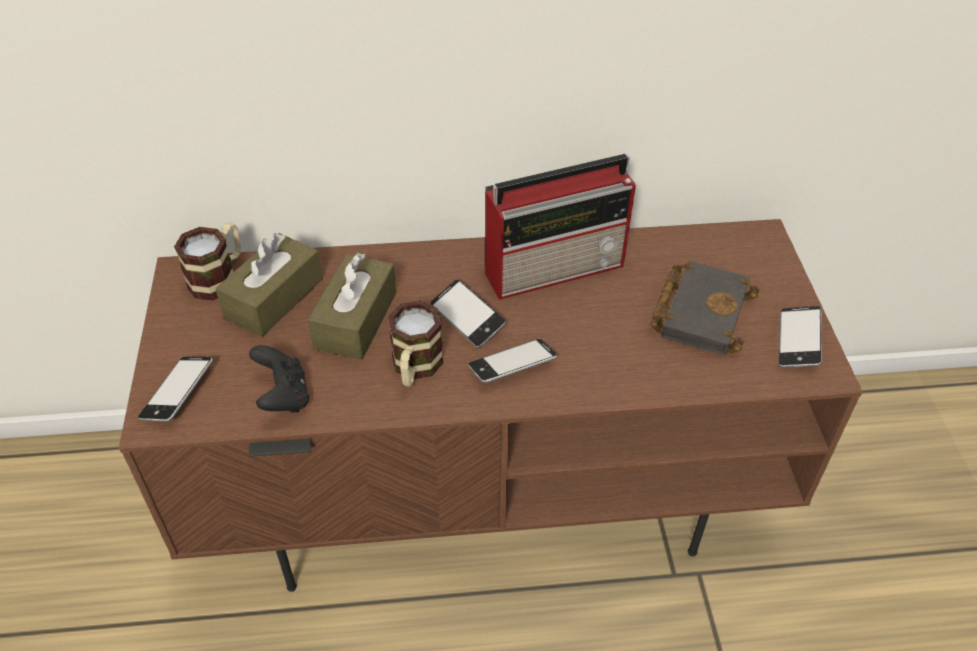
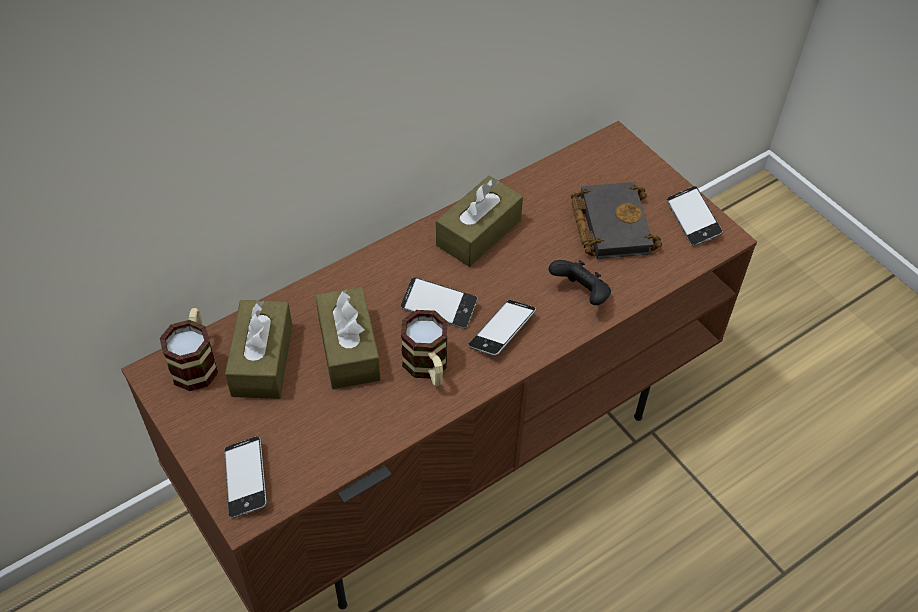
camera: 30 degrees left, 5 degrees up
(283, 396) = (339, 441): black game controller -> black game controller (581, 294)
(556, 267) = (478, 232): radio -> brown tissue box

